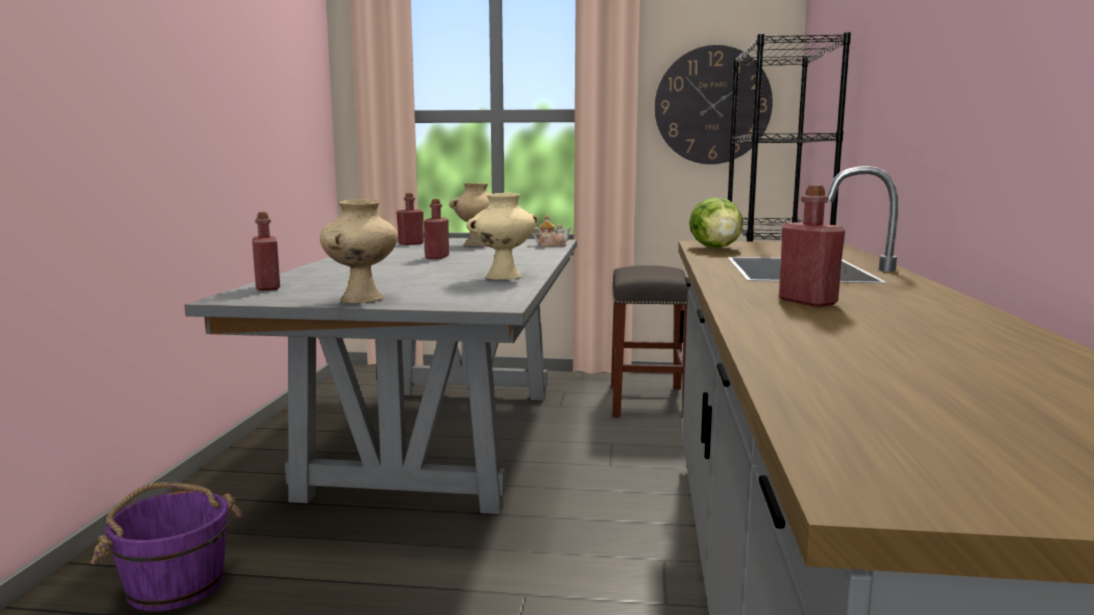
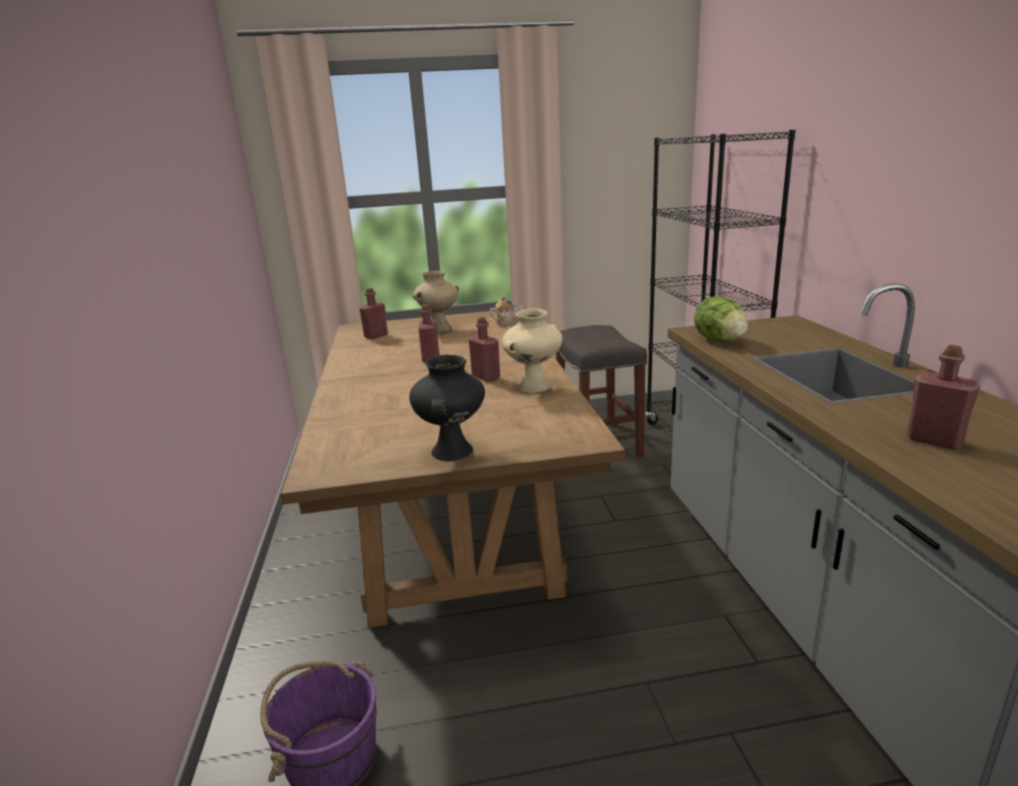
camera: 15 degrees left, 10 degrees up
(268, 287) = (331, 444): red bottle -> red bottle (486, 377)
(362, 299) = (453, 451): beige vase -> black vase
(440, 439) = (454, 519): grey dining table -> brown dining table
(712, 105) = (622, 175): wall clock -> none

